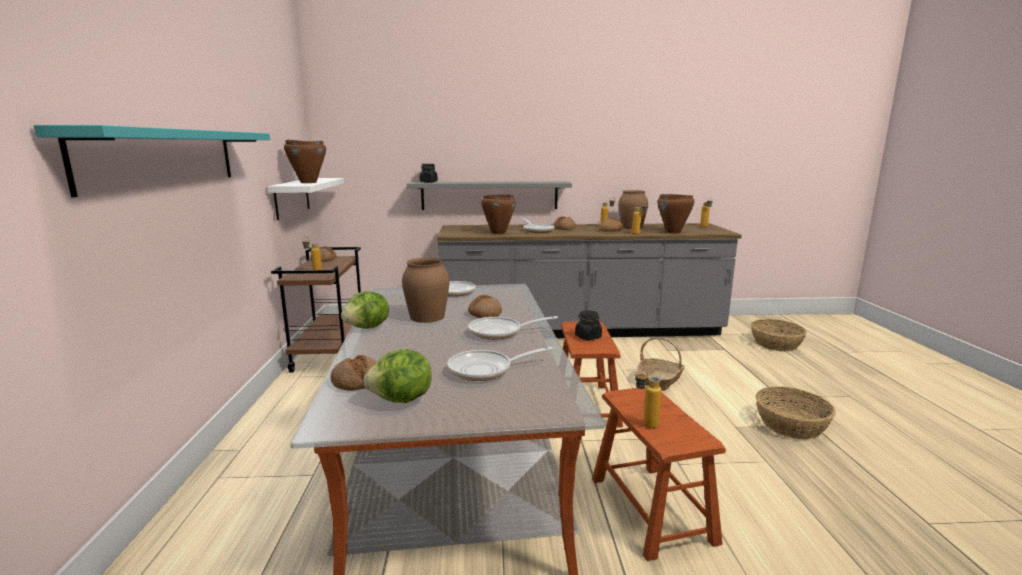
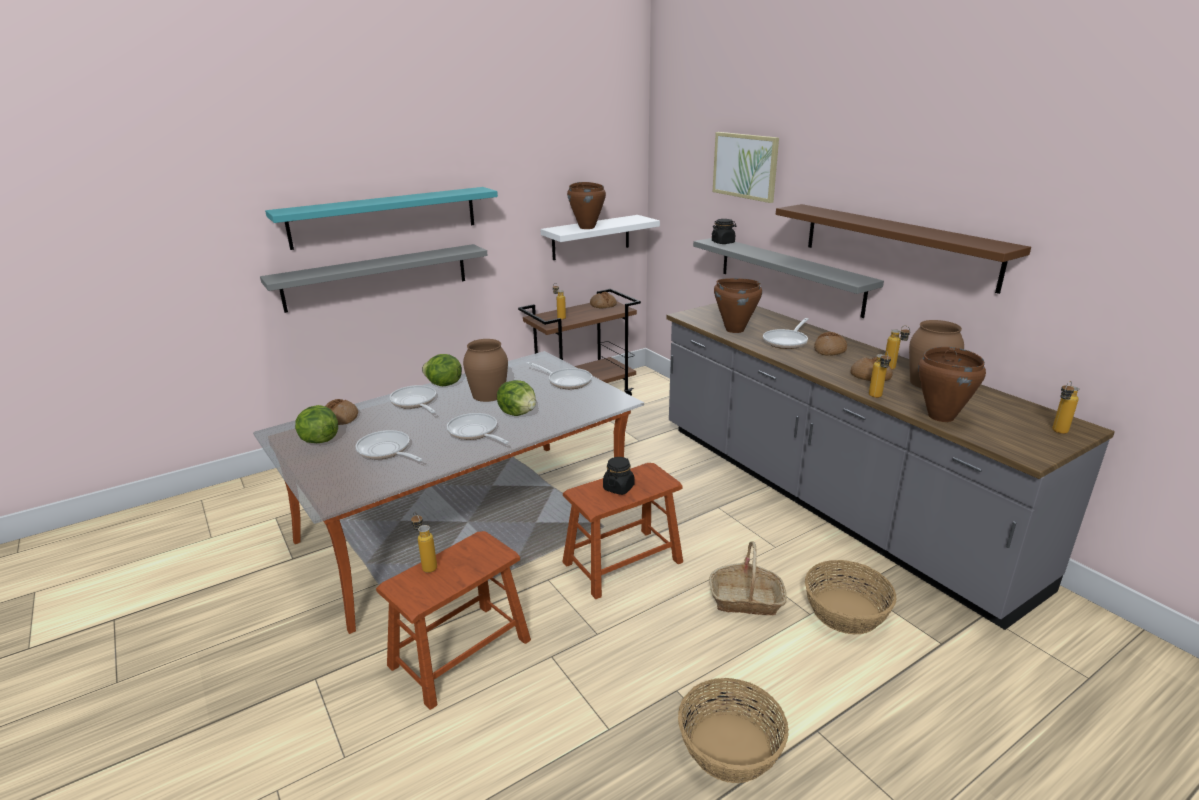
camera: 60 degrees right, 10 degrees up
(165, 242) = (377, 277): none -> grey shelf
(388, 344) = (415, 402): none -> frying pan
(434, 121) = (745, 166): none -> picture
(484, 314) = (518, 413): bread -> lettuce
(573, 157) = (897, 245): none -> brown shelf
(775, 344) = (1060, 705): basket -> basket (846, 611)

